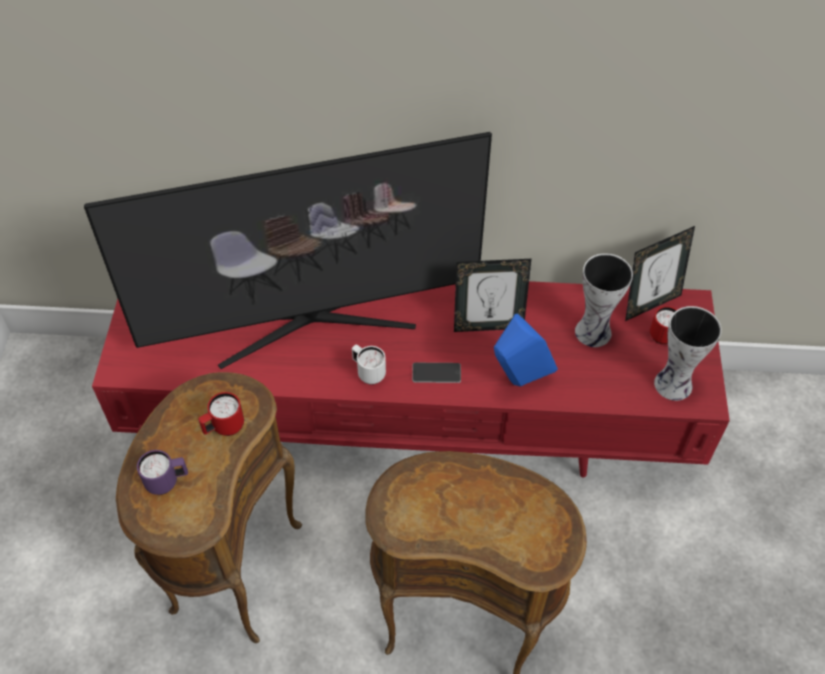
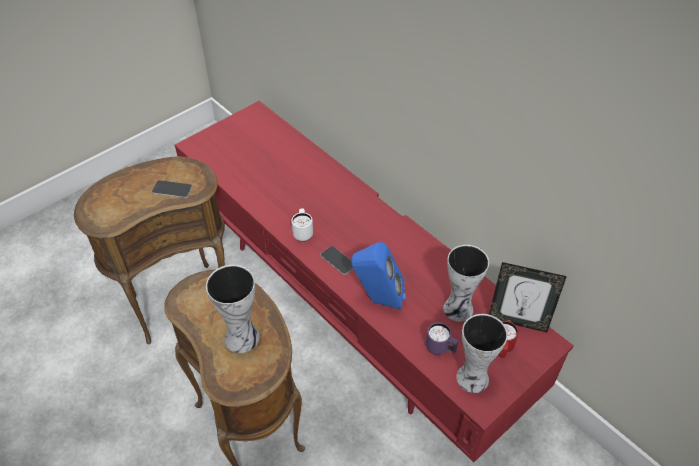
camera: 45 degrees right, 5 degrees down
(167, 482) = (118, 193): purple mug -> purple mug (440, 349)
(224, 428) = (172, 189): red mug -> phone
(311, 322) = (306, 187): television -> none
(488, 325) = (398, 258): picture frame -> none
(499, 510) = (241, 336): none -> vase

